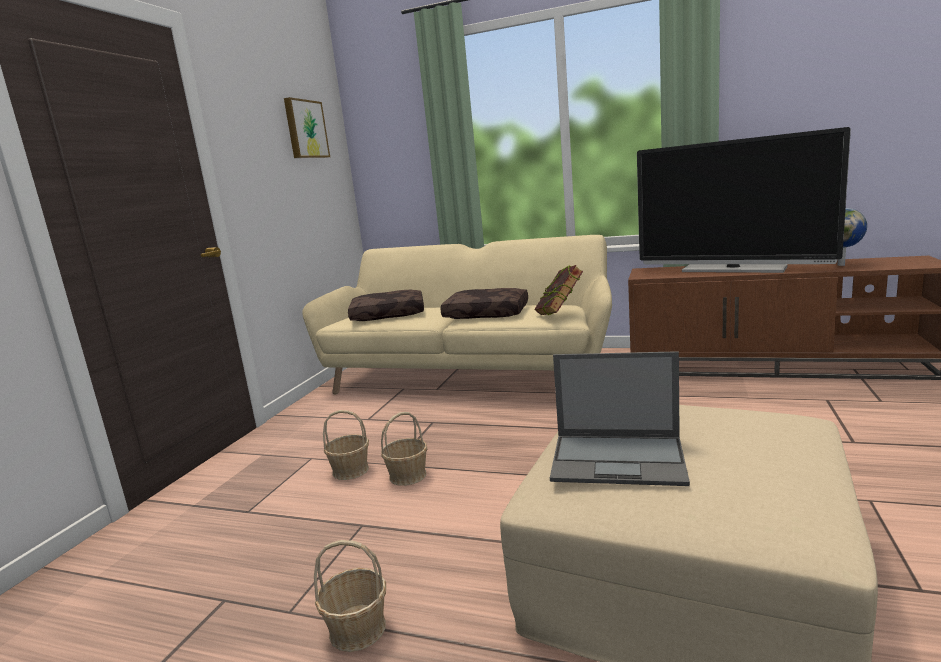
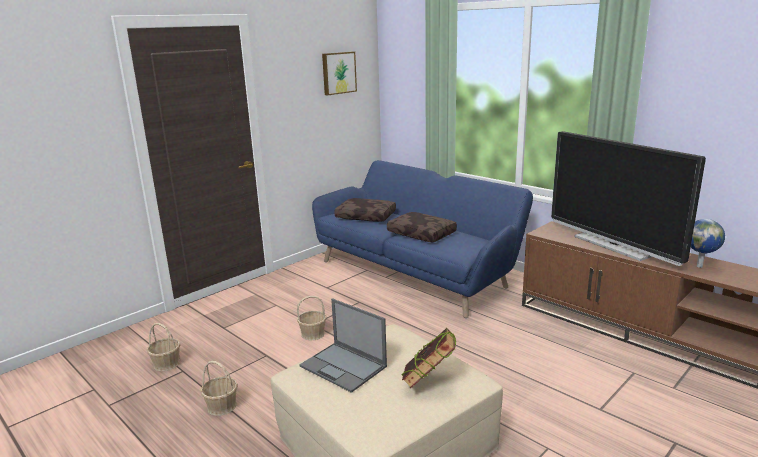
camera: 25 degrees right, 5 degrees up
(350, 470) = (288, 320): basket -> basket (166, 363)
(470, 376) = (416, 272): beige sofa -> blue sofa
(559, 315) = (461, 250): book -> book (429, 382)

